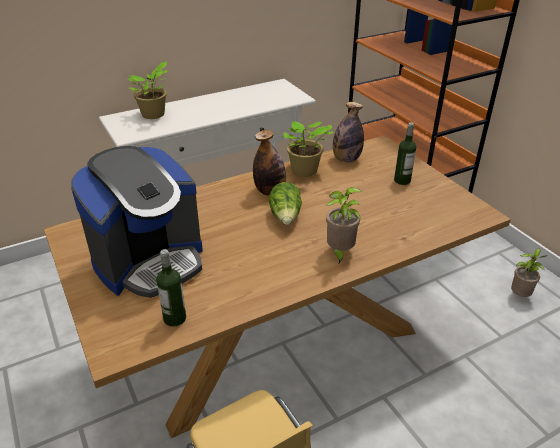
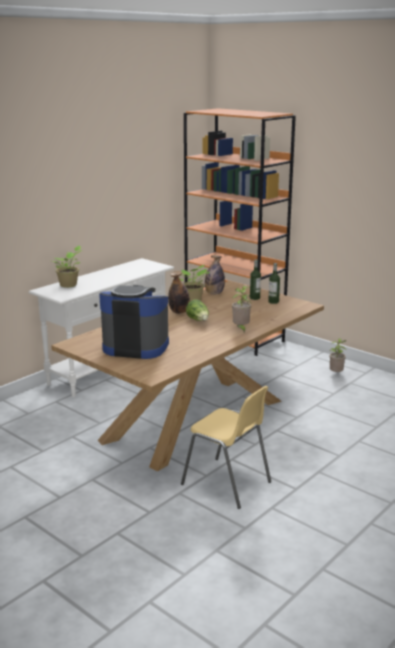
camera: 20 degrees left, 15 degrees down
(150, 261) = (135, 347): coffee machine -> coffee machine turned 105 degrees counterclockwise
(174, 318) = (172, 362): bottle -> bottle (273, 302)

